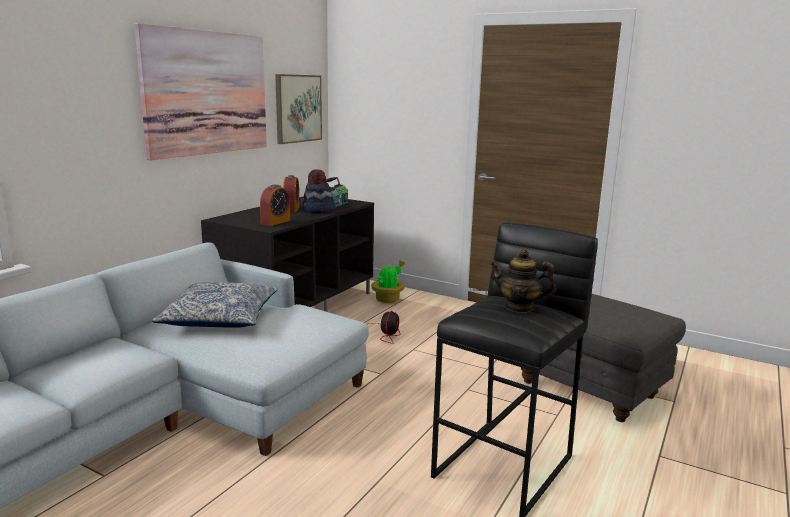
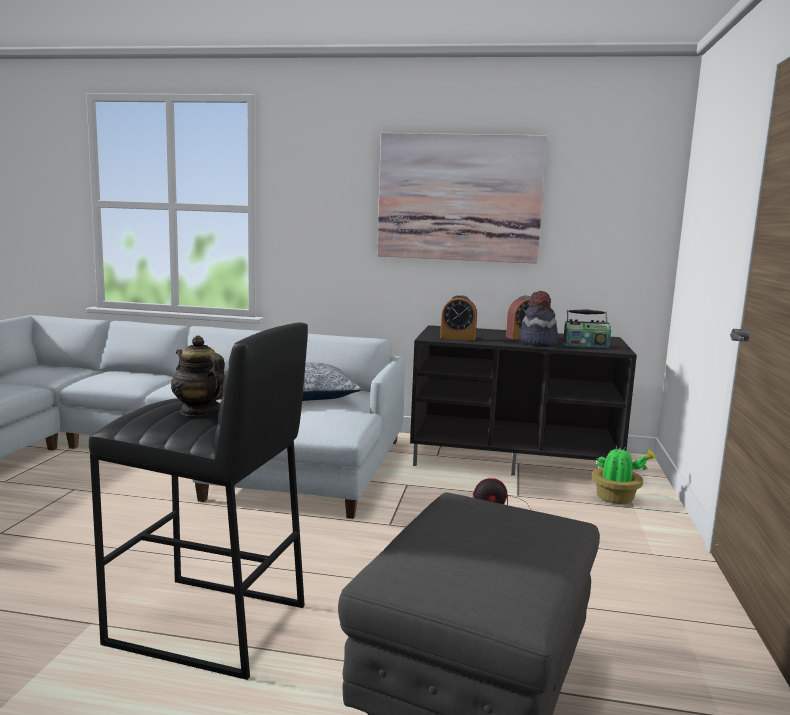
camera: 70 degrees right, 5 degrees down
(298, 108) = (610, 223): picture -> none
(519, 307) = (199, 411): teapot -> teapot turned 45 degrees counterclockwise

